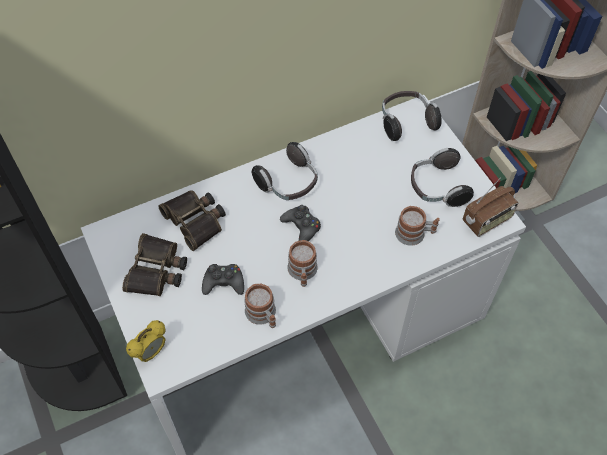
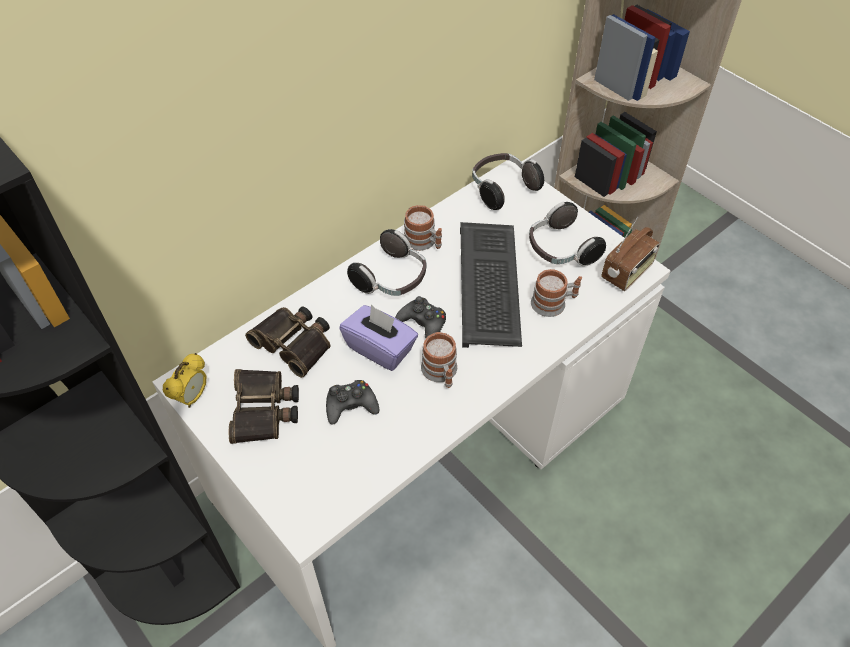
camera: 15 degrees left, 5 degrees down
(151, 352) = (286, 508): alarm clock -> alarm clock (192, 397)
(261, 240) = (380, 348): none -> purple tissue box
(263, 315) = (410, 431): mug -> mug (424, 242)
(367, 207) = (490, 286): none -> keyboard

